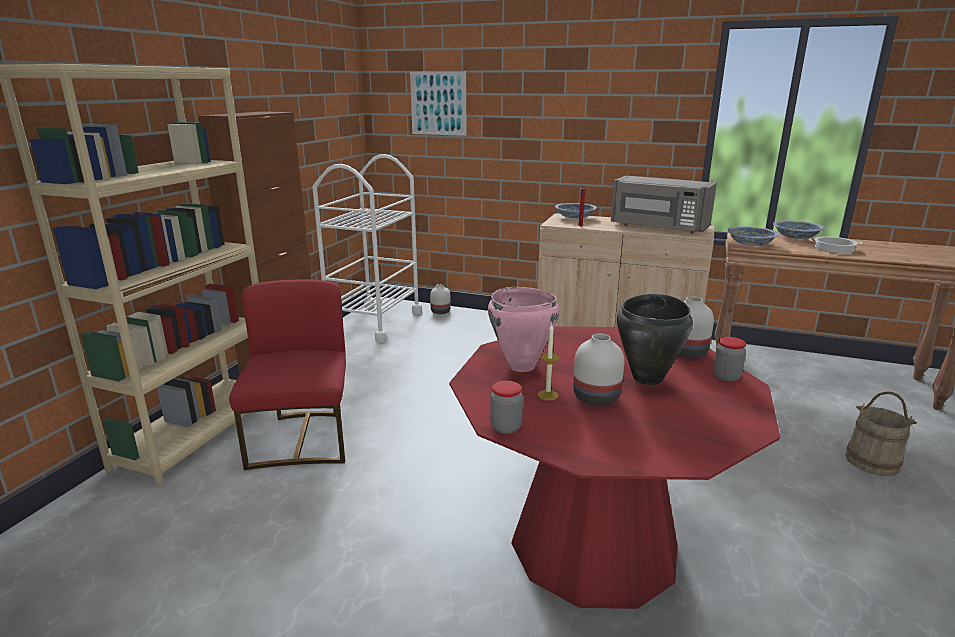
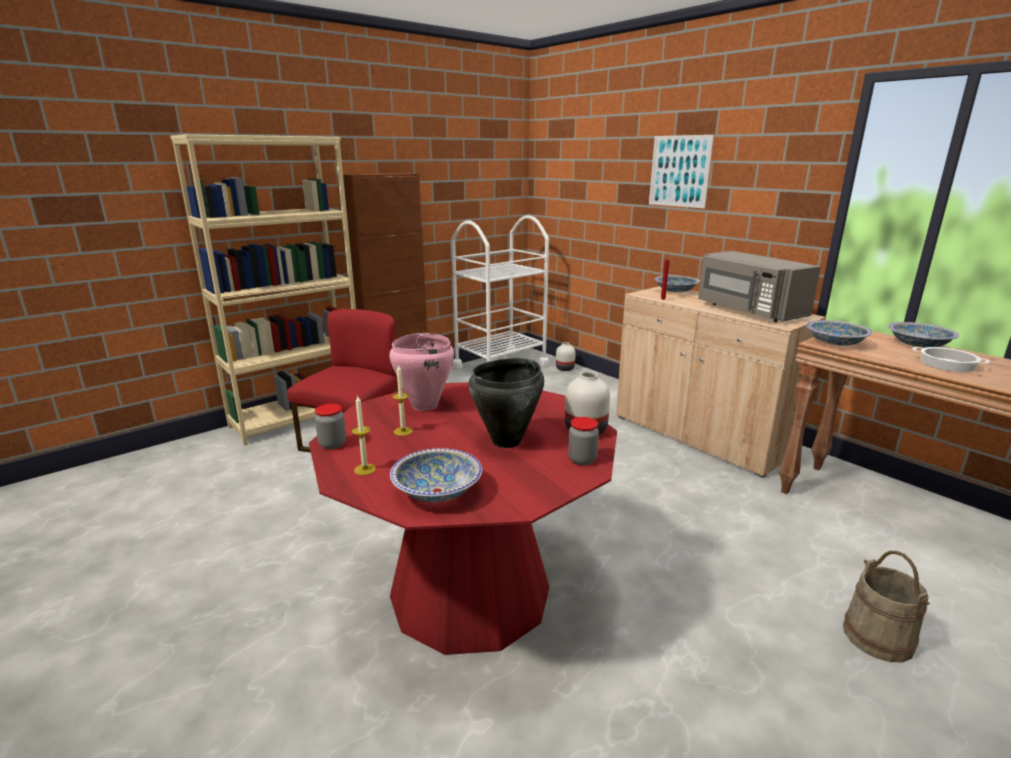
camera: 30 degrees right, 0 degrees up
(438, 103) = (583, 169): picture -> picture (679, 171)
(581, 440) = (365, 469): none -> candle
(595, 397) = (435, 443): white vase -> none
(675, 438) = (437, 491): none -> bowl

